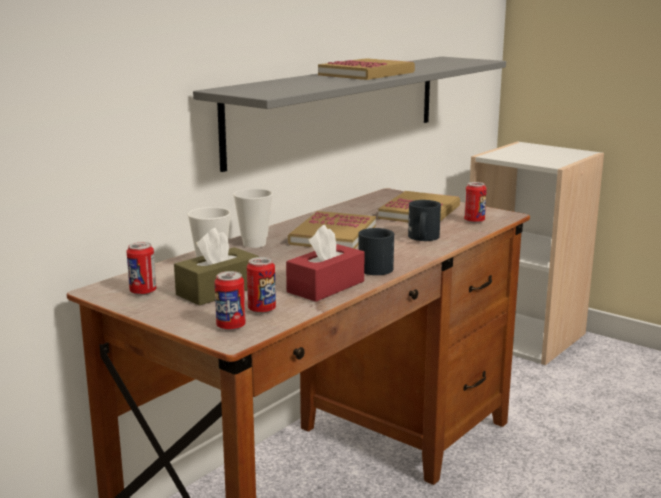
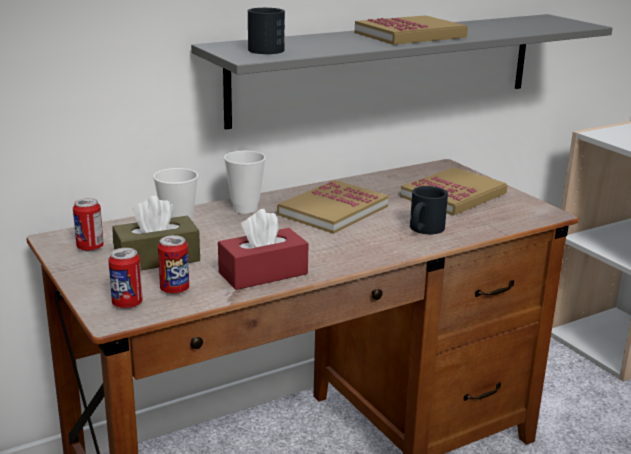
camera: 20 degrees right, 5 degrees up
(372, 266) = (334, 257): black mug -> black mug (266, 48)
(474, 221) = (503, 216): can -> none

